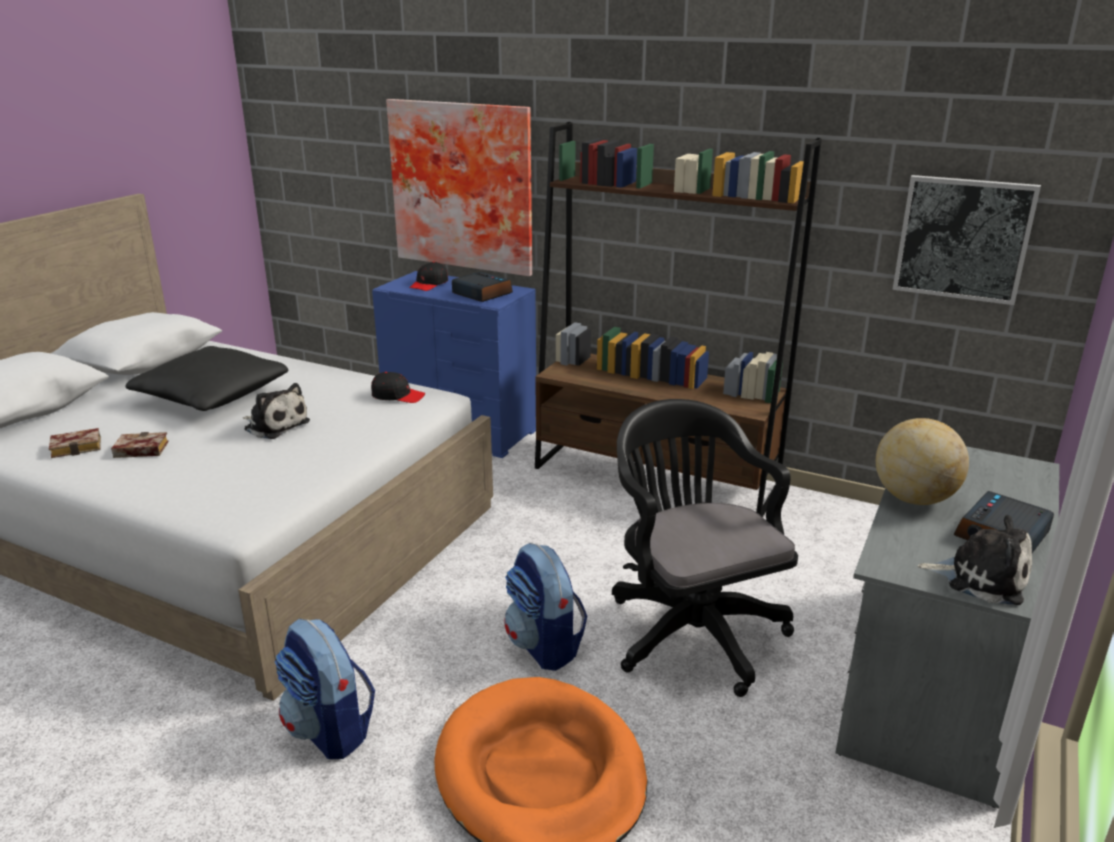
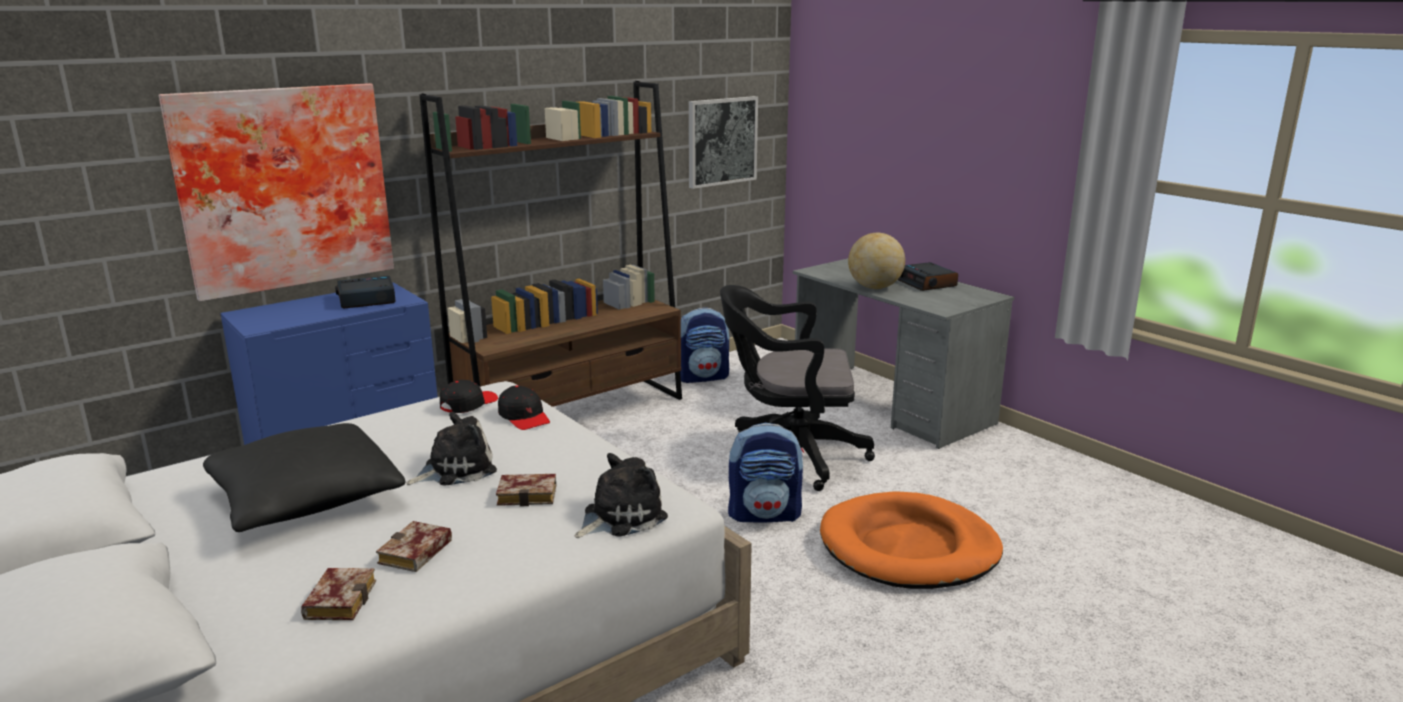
camera: 65 degrees left, 5 degrees down
(241, 462) = (530, 494): none -> book
(330, 730) = (806, 634): backpack -> backpack (702, 377)
(429, 284) = (288, 313): black cap -> black cap (524, 417)
(981, 577) = (966, 297): plush toy -> plush toy (620, 516)

